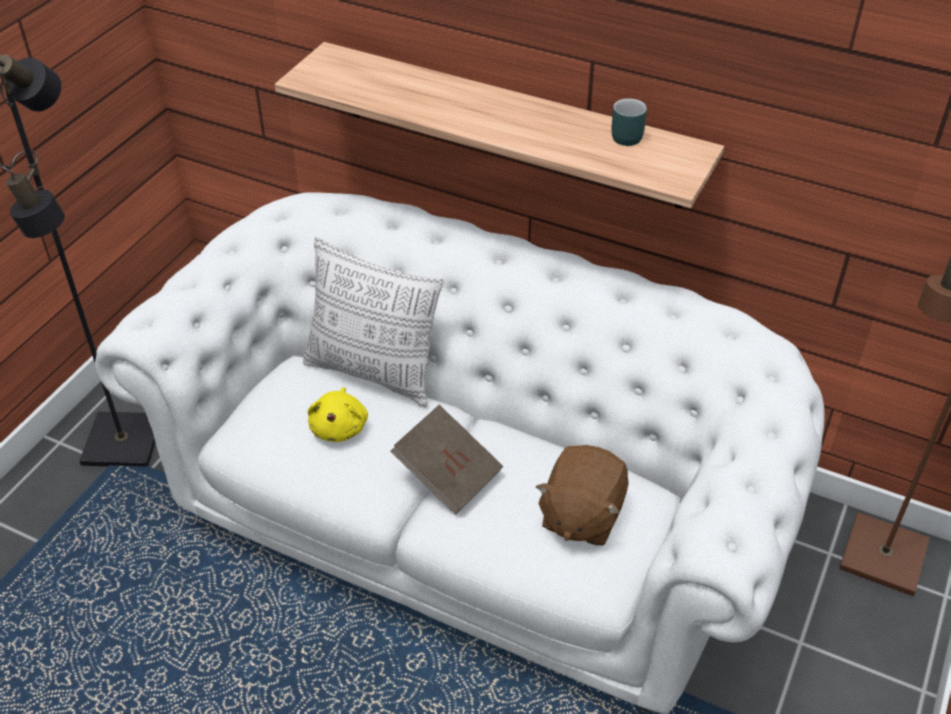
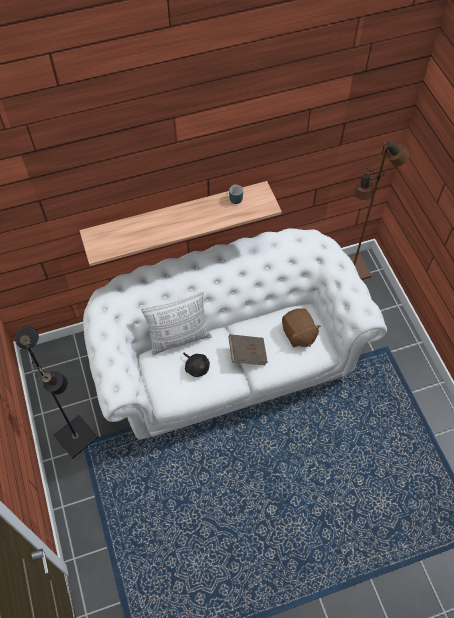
camera: 45 degrees left, 15 degrees up
(339, 427) = (196, 367): yellow plush toy -> black plush toy

